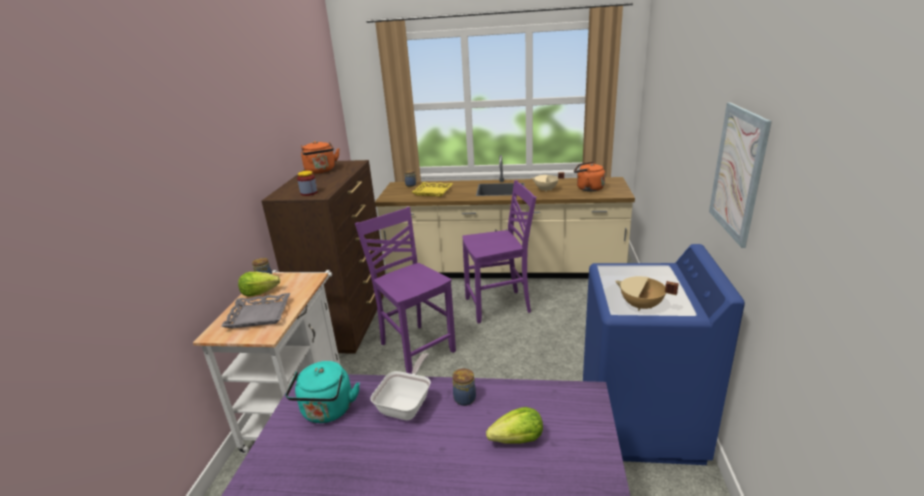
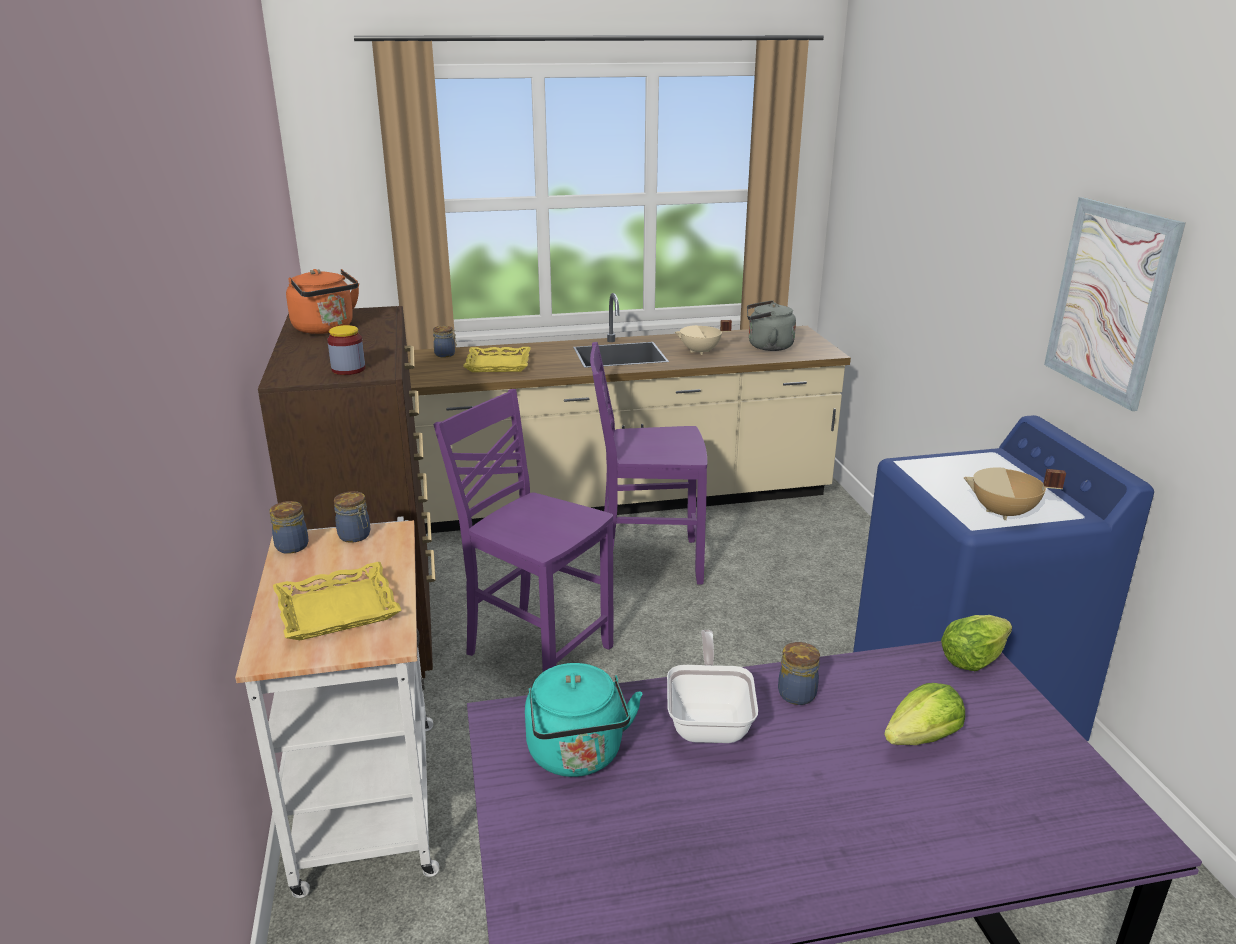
camera: 20 degrees left, 0 degrees up
(258, 315) = (337, 610): grey tray -> yellow tray
(259, 293) = (302, 570): lettuce -> lettuce (972, 659)
(295, 278) = (355, 536): none -> jar
(499, 306) = (647, 561): purple chair -> purple chair turned 150 degrees counterclockwise
(588, 188) = (767, 346): orange kettle -> grey kettle

